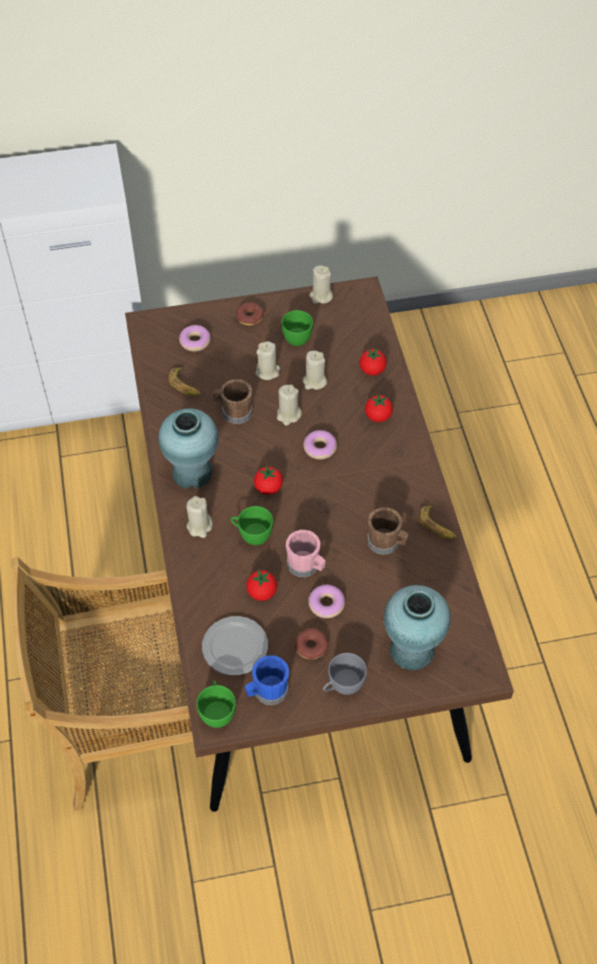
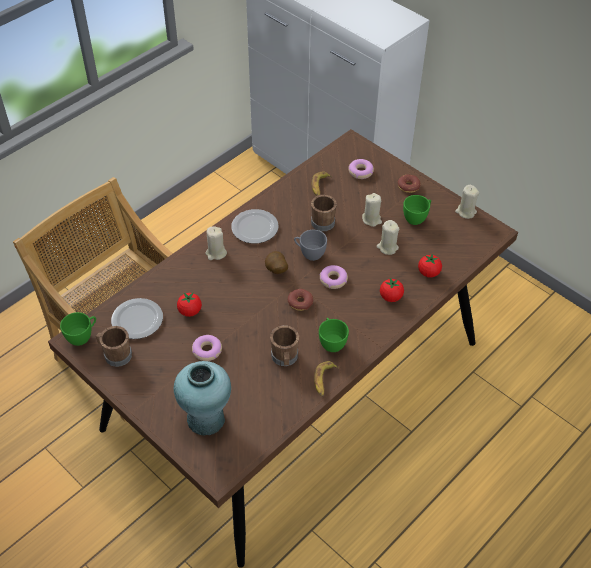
camera: 55 degrees right, 5 degrees down
(192, 472) = (255, 227): turquoise vase -> plate
(251, 535) = (230, 282): green cup -> green cup (331, 342)
(267, 691) = (115, 354): blue mug -> brown mug
(268, 488) = (276, 271): tomato -> potato
(288, 415) = (345, 249): beige candle -> none
(306, 566) = (229, 323): pink mug -> none
(311, 646) = (167, 360): donut -> donut (300, 302)
(342, 686) = (147, 393): grey cup -> grey cup (309, 254)

